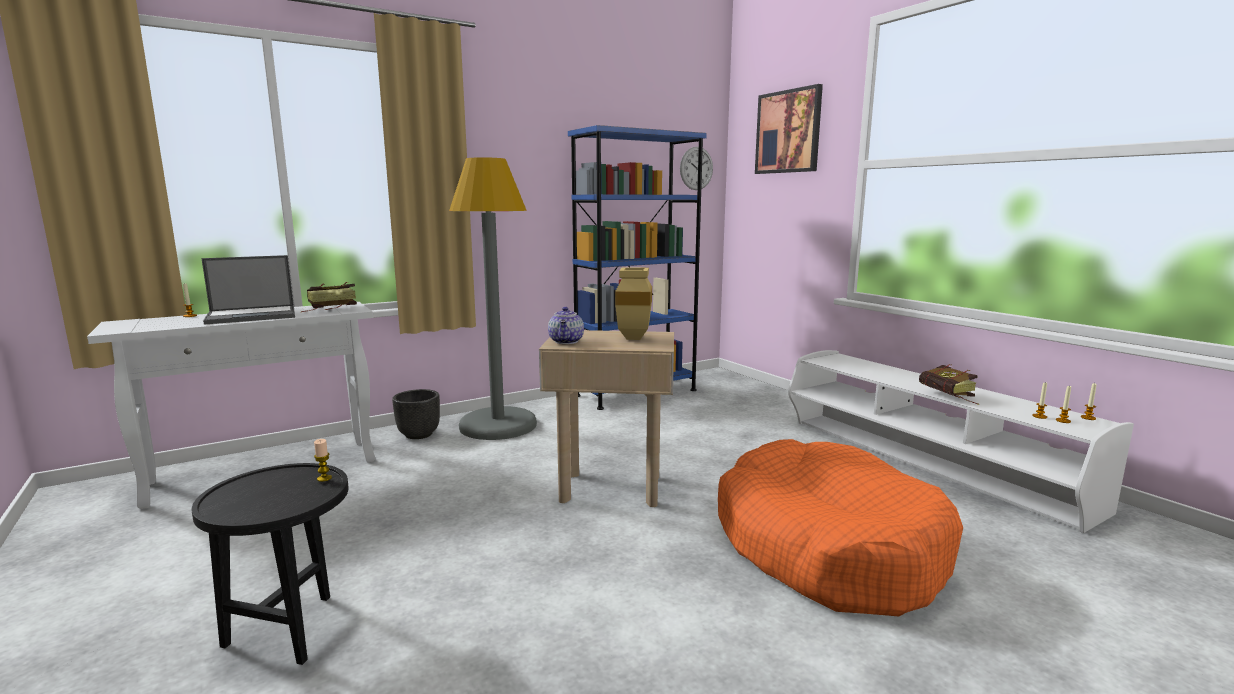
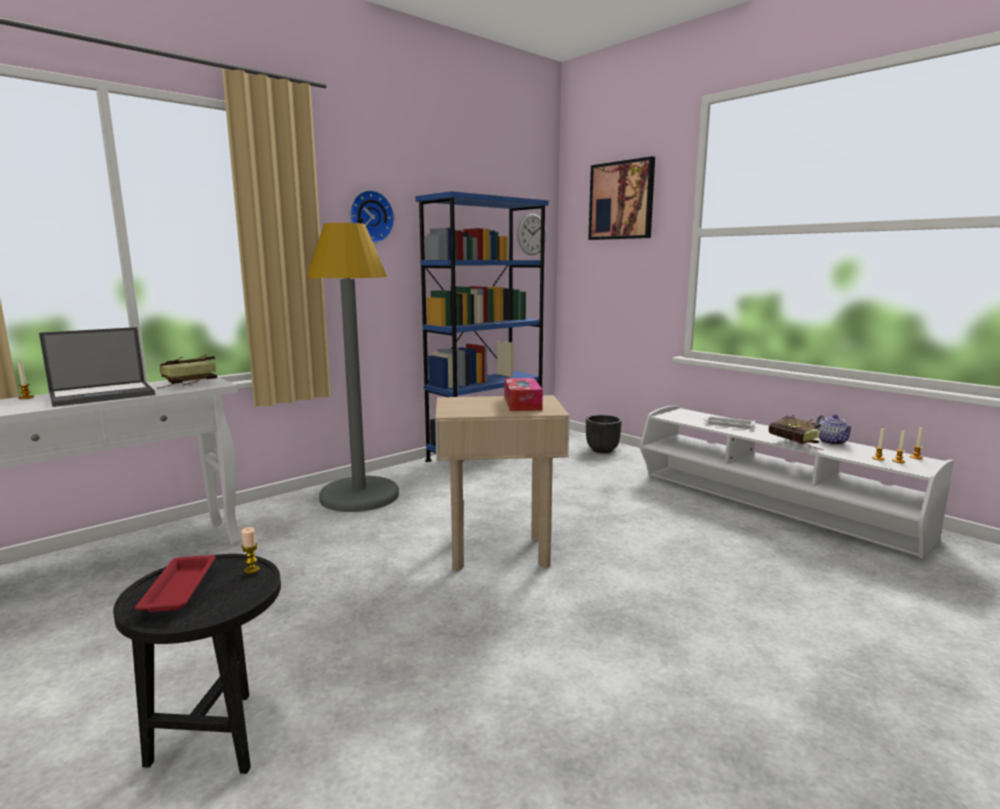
camera: 10 degrees left, 0 degrees up
(257, 488) = (180, 587): none -> red tray
(419, 434) = (279, 511): black planter -> black planter (602, 450)
(521, 152) = (370, 217): none -> wall clock
(567, 341) = (458, 409): teapot -> teapot (832, 442)
(635, 338) = (522, 403): beige vase -> tissue box
(826, 547) = (719, 591): orange dog bed -> none
(882, 373) = (728, 425): none -> white tray

